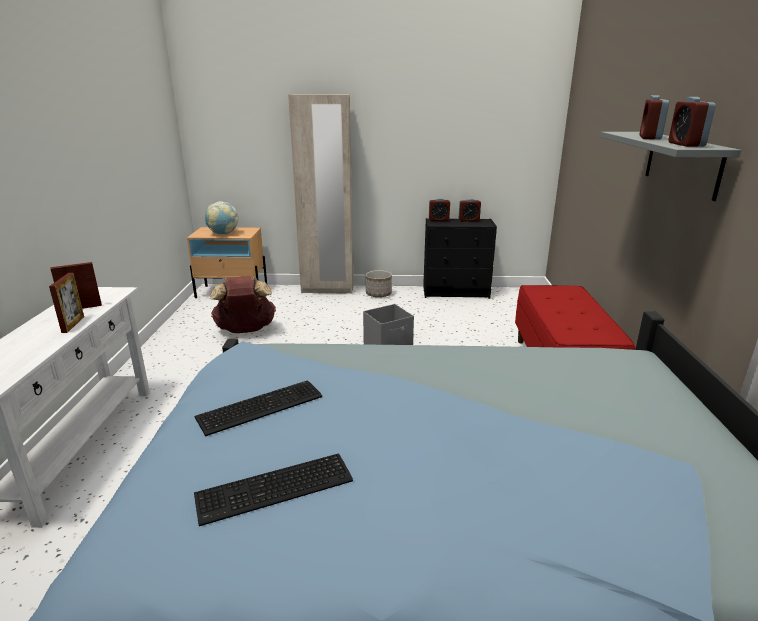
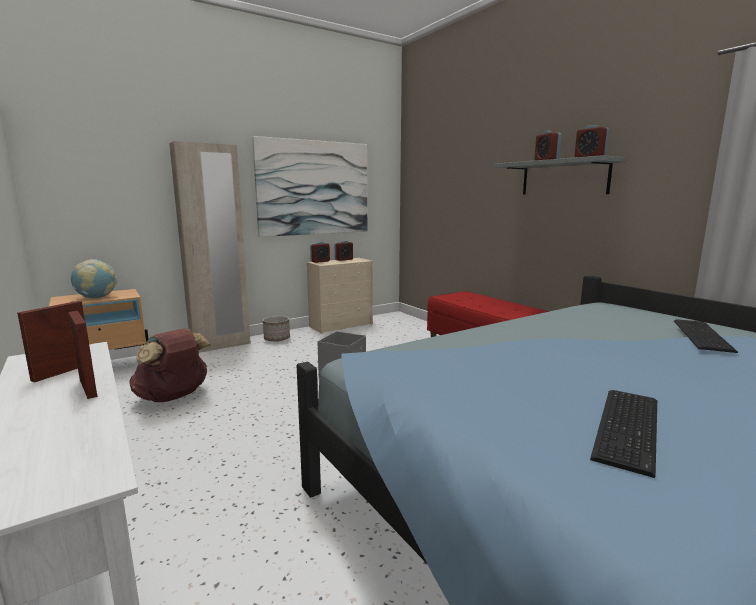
camera: 35 degrees left, 10 degrees down
(258, 406) = (475, 386): keyboard -> keyboard (700, 335)
(442, 136) = (314, 188): none -> picture
(456, 292) = (342, 325): black dresser -> beige dresser

